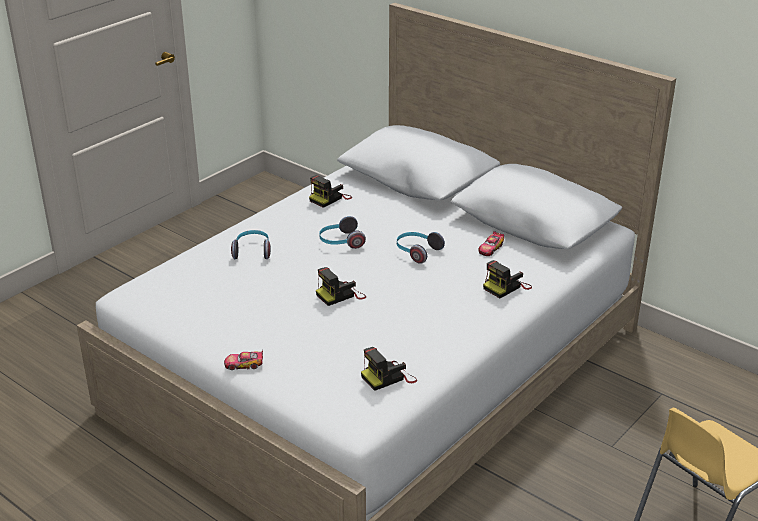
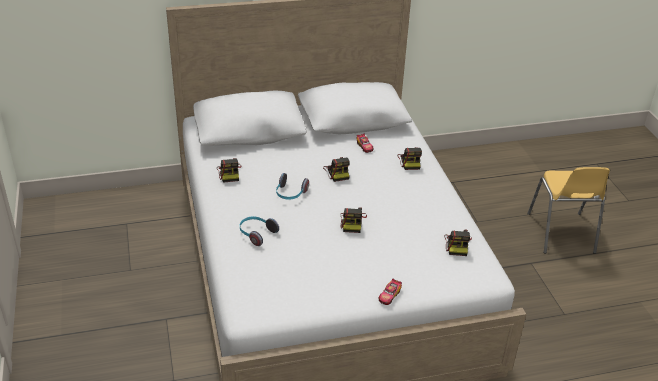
camera: 55 degrees left, 5 degrees up
(417, 252) = (337, 172): headphones -> camera

